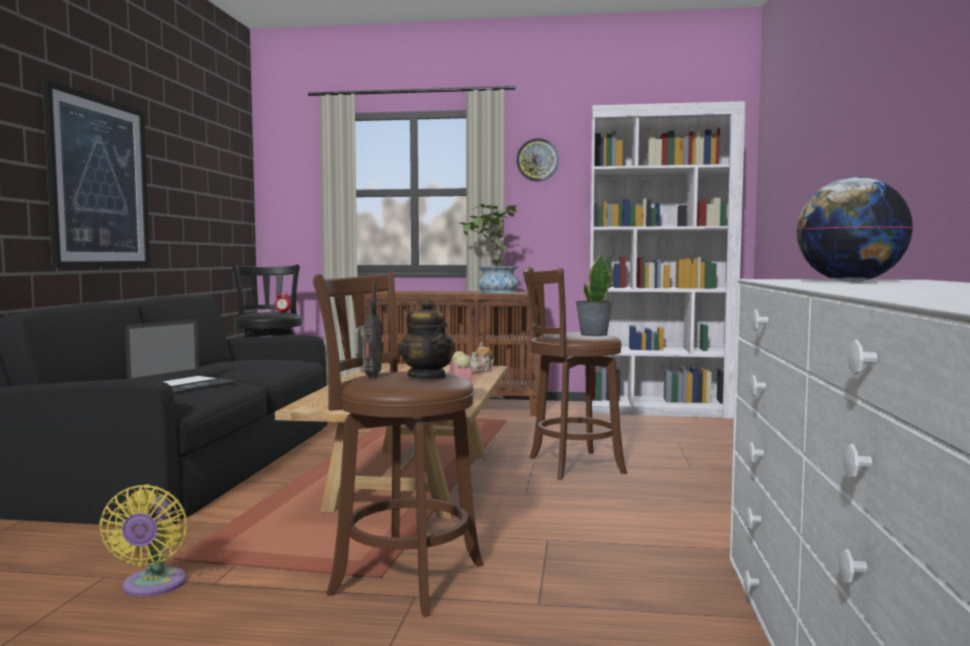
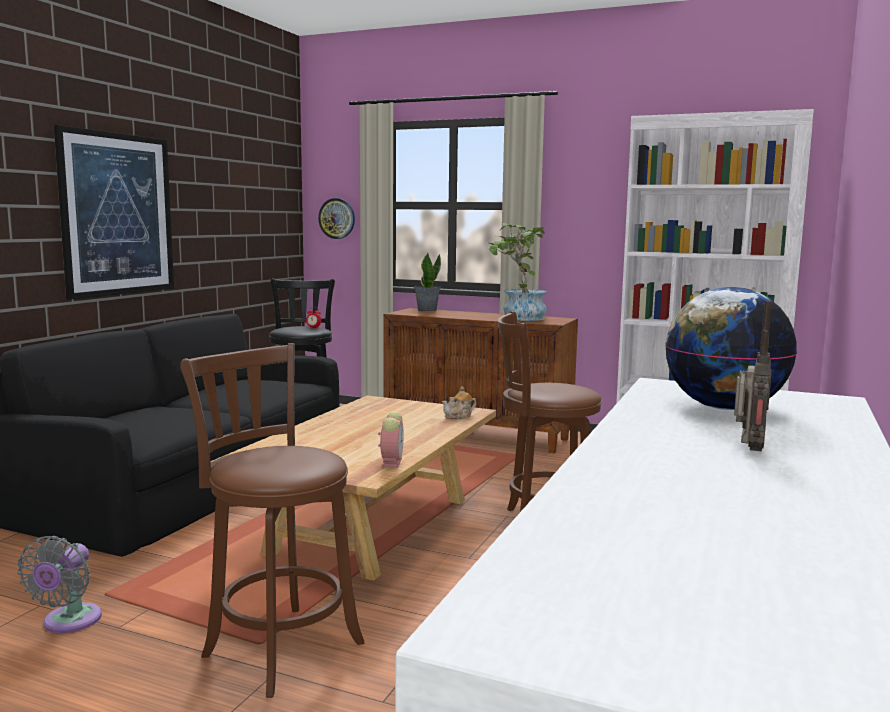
camera: 15 degrees right, 5 degrees up
(152, 586) = (68, 622): yellow fan -> grey fan
(182, 385) = (168, 415): laptop -> none
(368, 377) = (243, 456): radio -> radio (748, 449)
(427, 377) = (296, 461): teapot -> none
(537, 160) = (581, 172): wall clock -> wall clock (337, 218)
(593, 334) = (568, 391): potted plant -> potted plant (426, 310)

